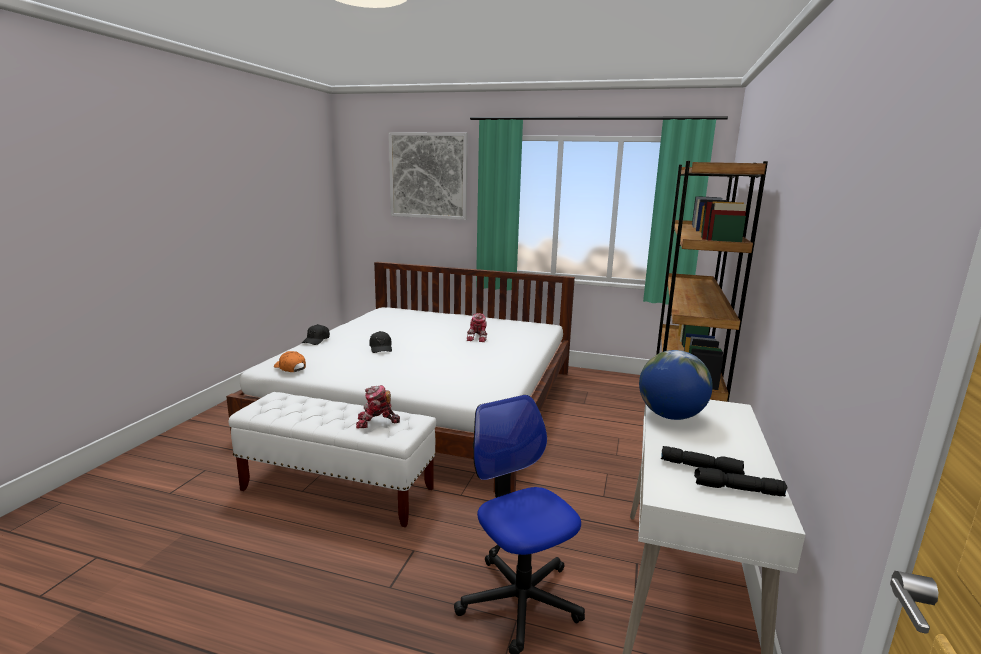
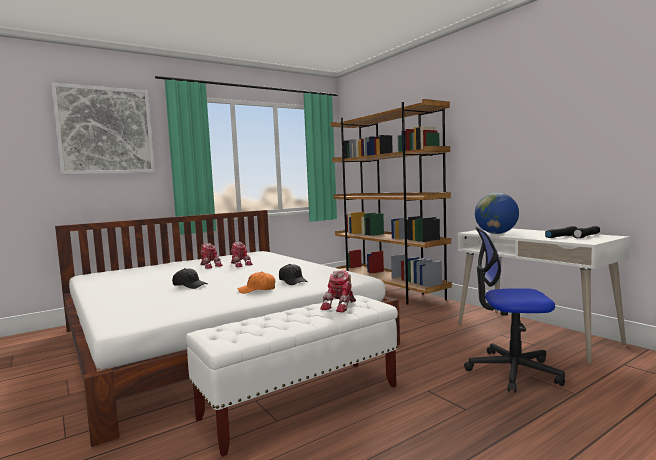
camera: 50 degrees left, 10 degrees down
(290, 368) = (153, 316): orange cap -> orange cap (257, 290)
(316, 340) = (98, 301): black cap -> black cap (292, 281)
(460, 330) = (210, 266): none -> toy robot

